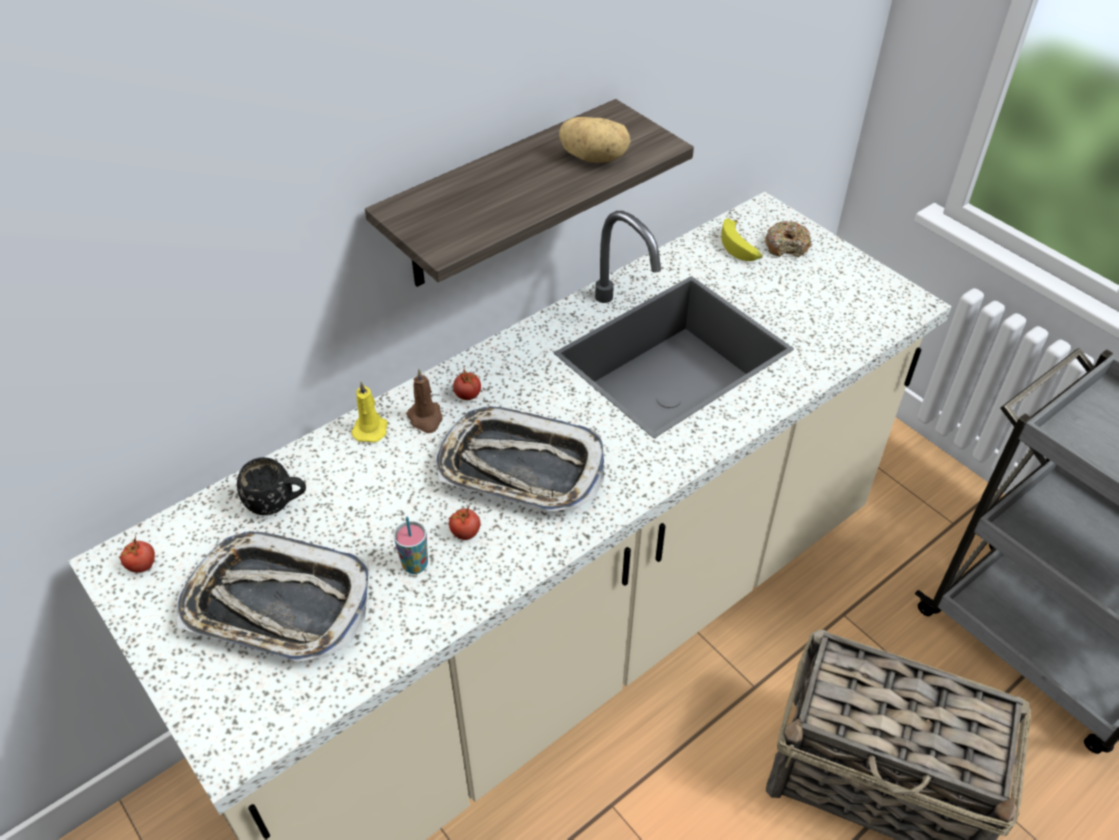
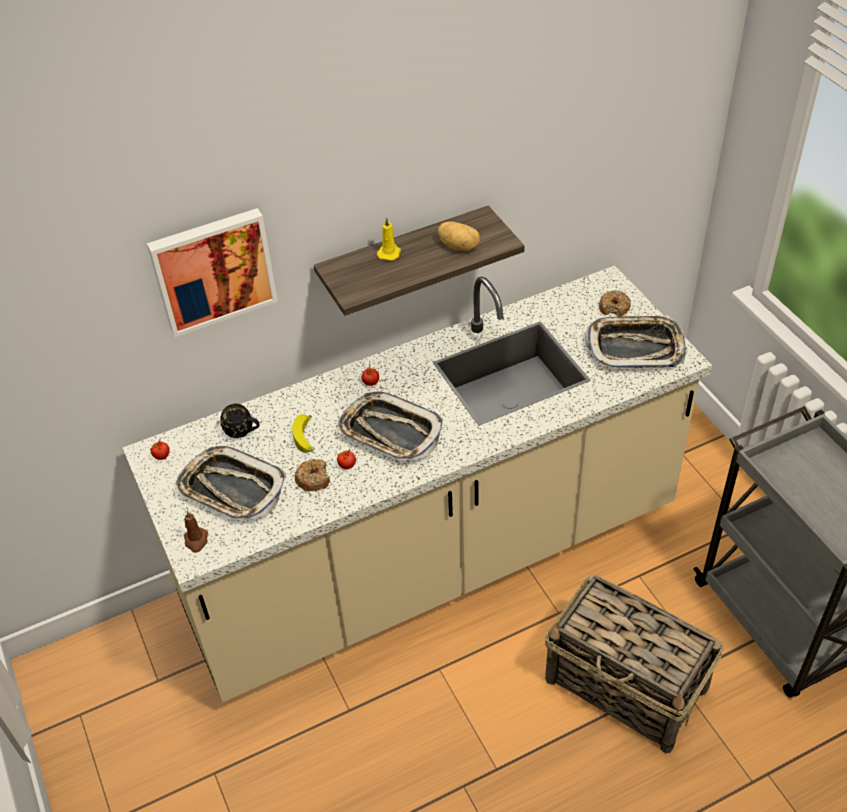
camera: 15 degrees right, 0 degrees up
(194, 225) = (213, 269): none -> picture
(370, 428) = (307, 395): yellow candle -> yellow candle (389, 253)
(415, 565) = (313, 479): cup -> donut
(426, 418) = (341, 393): brown candle -> brown candle (196, 541)
(740, 247) = (581, 305): banana -> banana (305, 438)
(837, 295) = (635, 347): none -> tray

